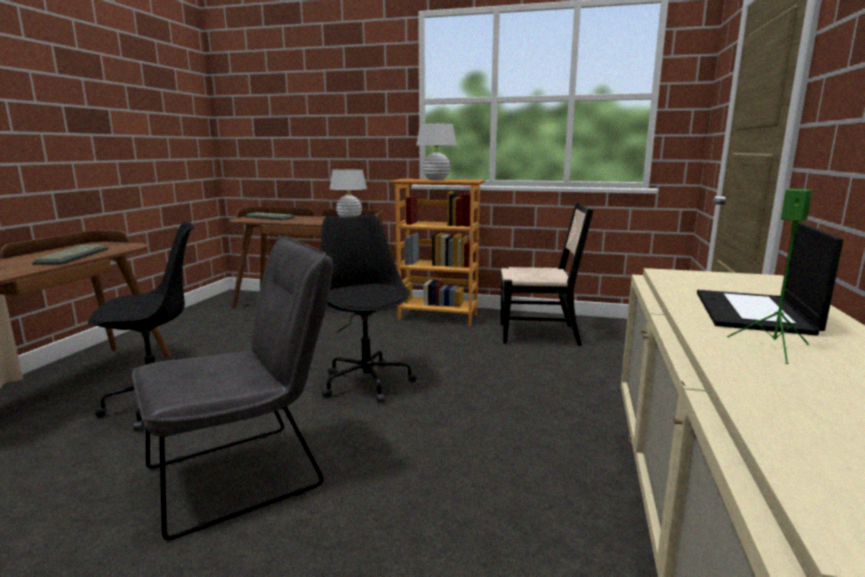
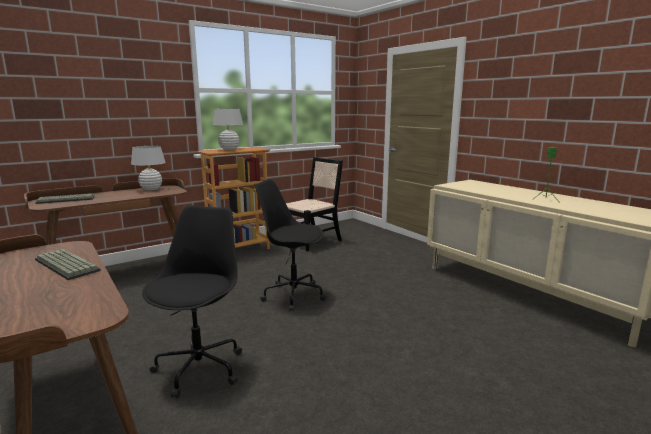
camera: 50 degrees left, 0 degrees up
(247, 473) = (349, 356): grey chair -> none
(754, 313) = (511, 192): laptop -> none

